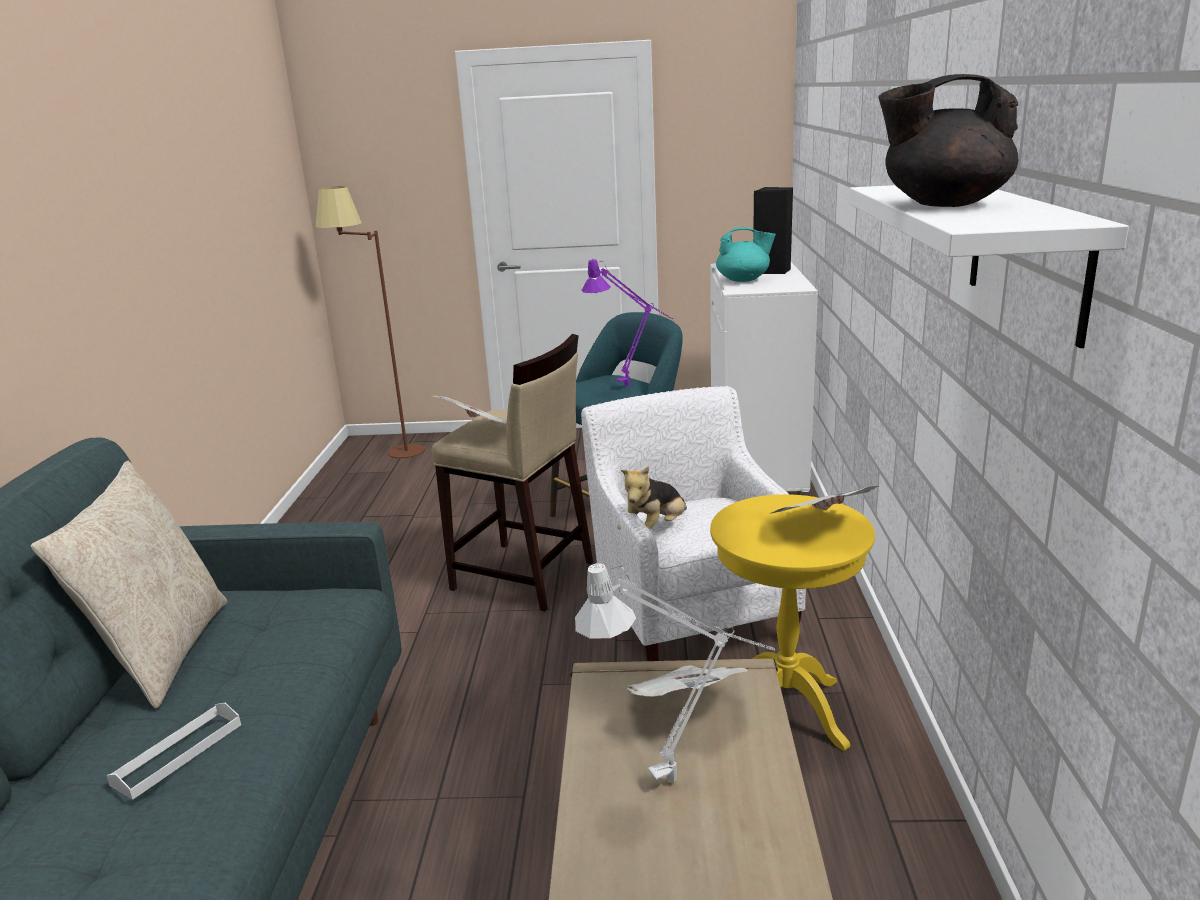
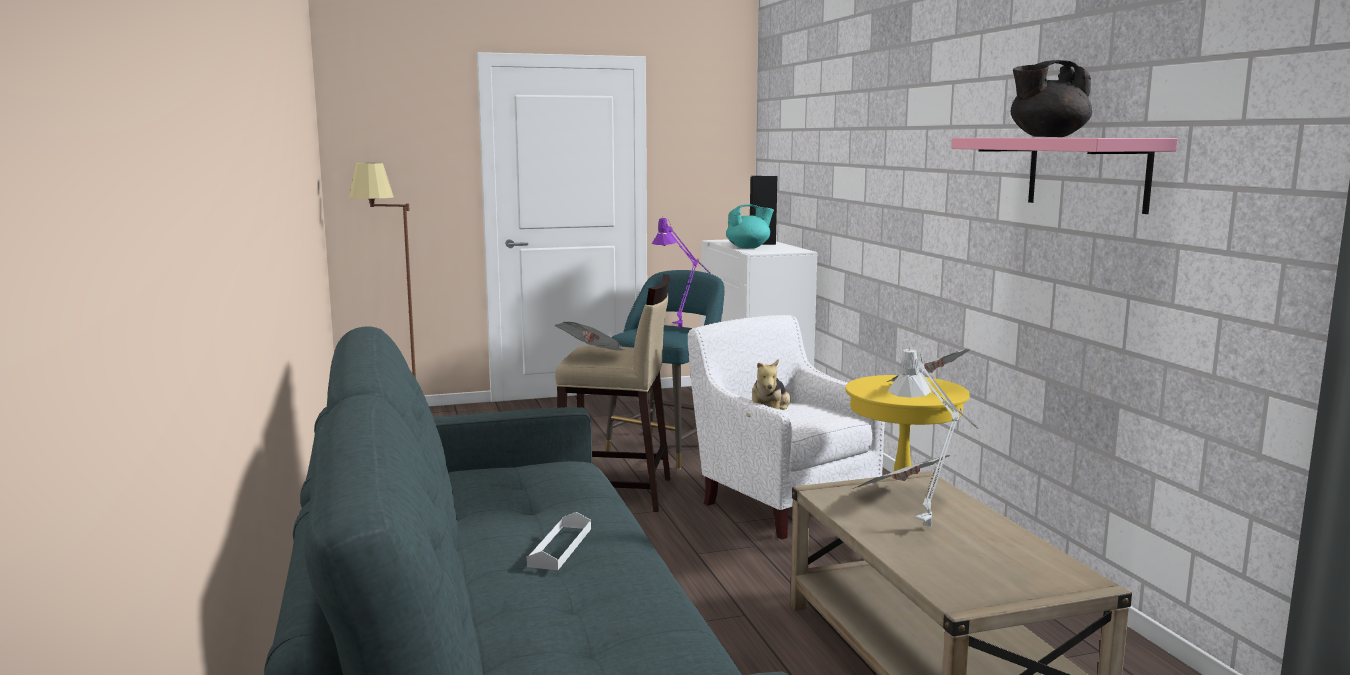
camera: 20 degrees left, 10 degrees down
(162, 653) = (458, 505): beige pillow -> none
(1027, 256) = (1087, 173): white shelf -> pink shelf

